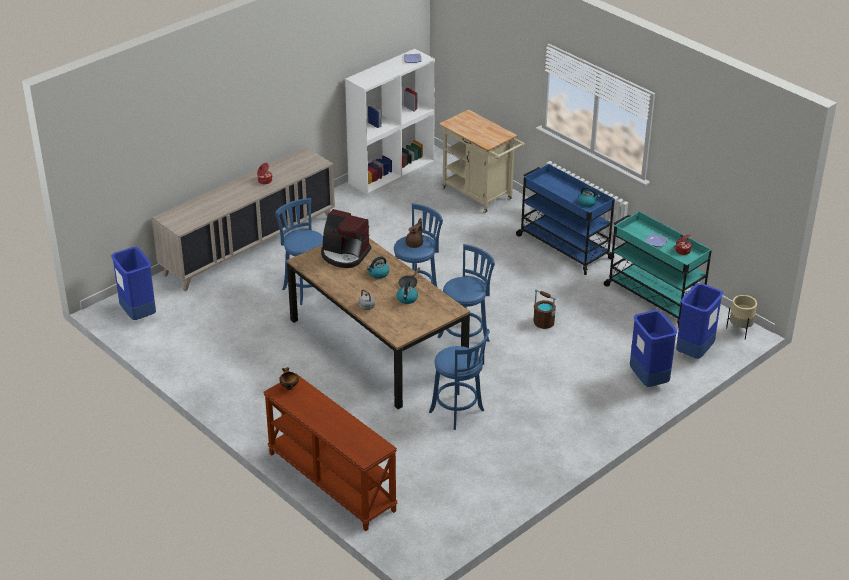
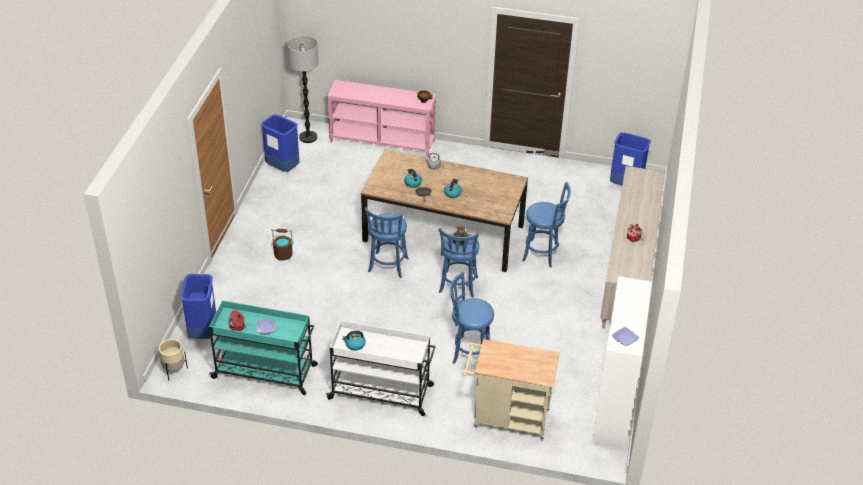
camera: 145 degrees right, 5 degrees up
(330, 482) = (382, 141): brown console table -> pink console table
(344, 254) = (493, 198): coffee machine -> none
(417, 531) = (308, 137): none -> floor lamp
(458, 413) = (344, 211): blue stool -> blue stool (469, 352)
(543, 323) = (339, 305): brown bucket -> brown bucket (283, 255)
(563, 246) = (382, 392): blue cart -> white cart
(649, 380) = (226, 292): blue trash can -> blue trash can (282, 168)

